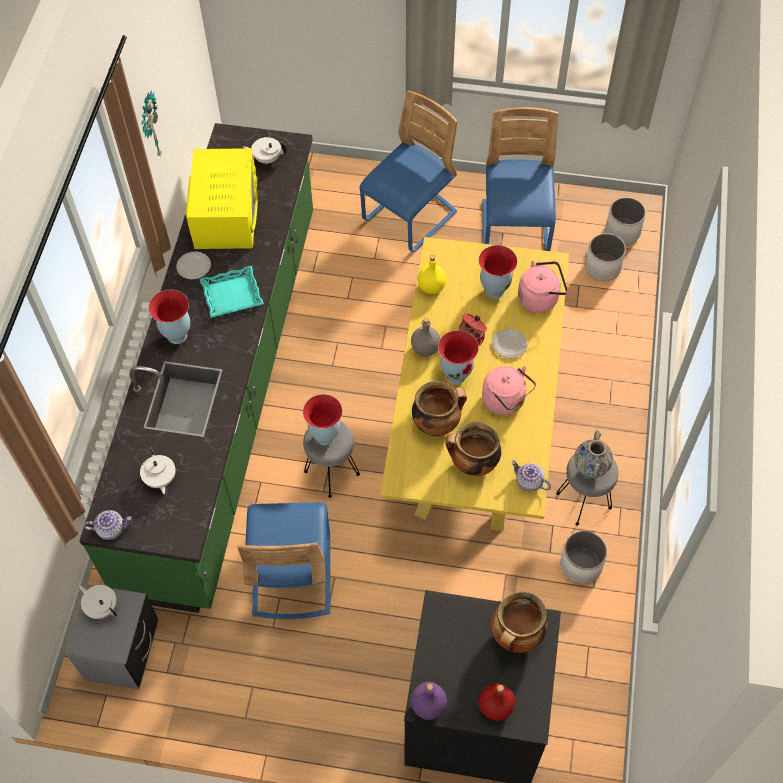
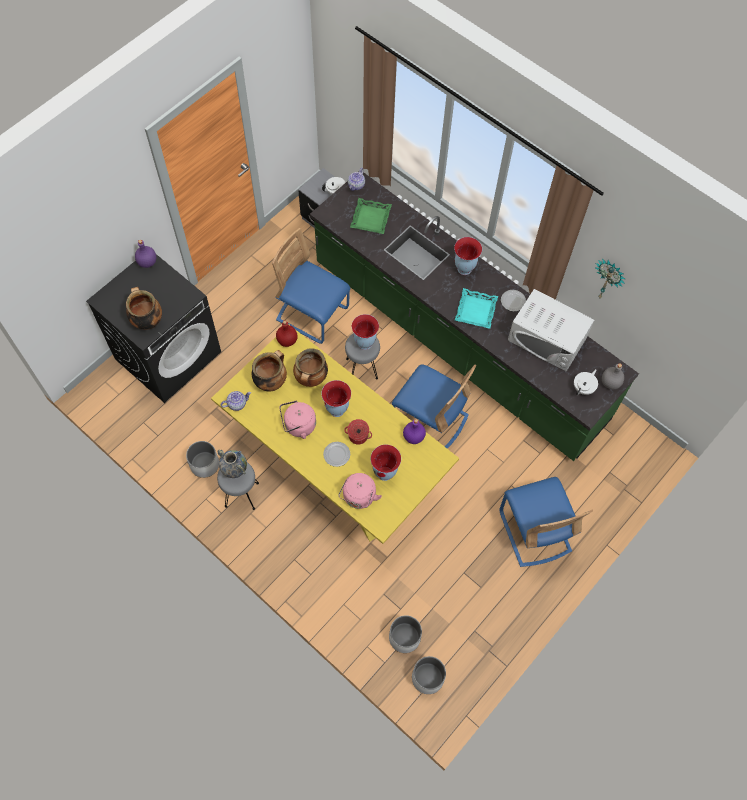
camera: 120 degrees right, 5 degrees up
(160, 479) = (370, 218): white teapot -> green tray
(226, 214) = (547, 339): yellow microwave -> white microwave
(425, 348) = (369, 404): grey bottle -> grey bottle (610, 383)
(431, 286) = (414, 436): yellow bottle -> purple bottle
(496, 707) = (121, 290): red bottle -> red bottle (287, 340)
(515, 229) = (478, 598): blue chair -> blue chair (430, 420)

